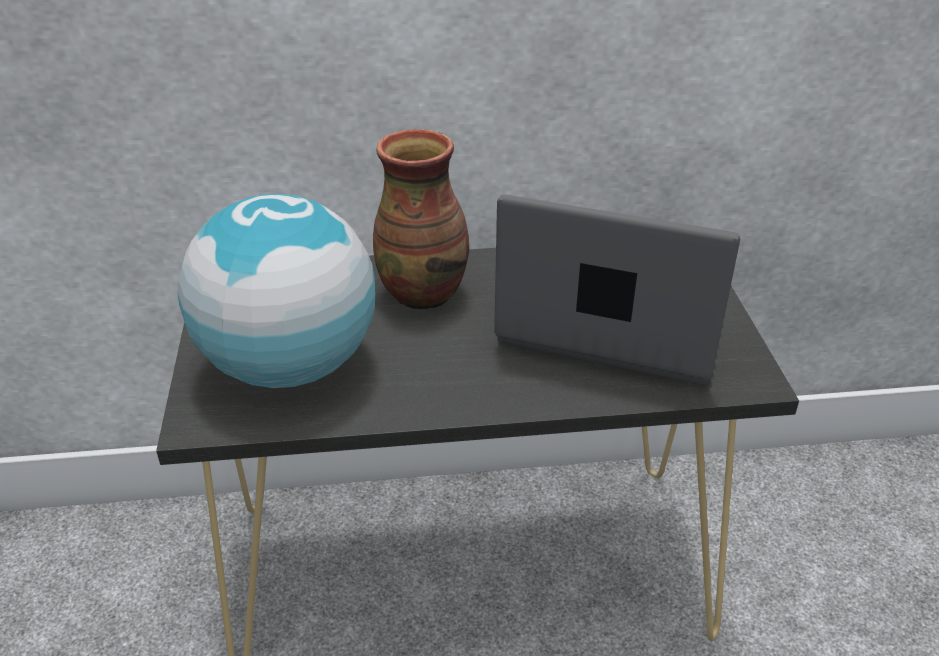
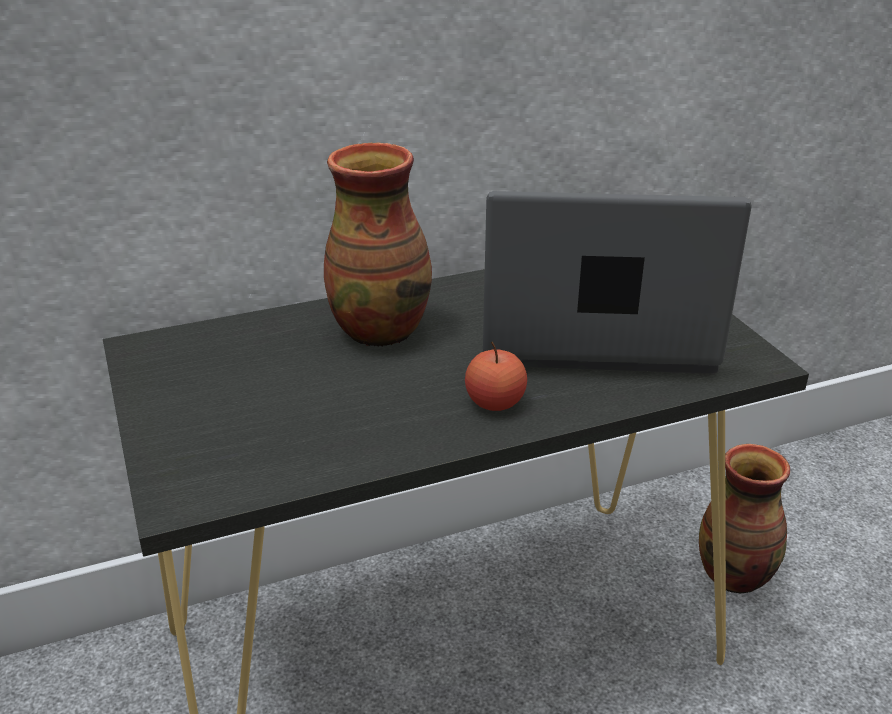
camera: 15 degrees left, 5 degrees down
(289, 366) = (262, 423): globe -> none
(491, 380) = (495, 402): none -> apple
(757, 561) = (736, 576): none -> vase

